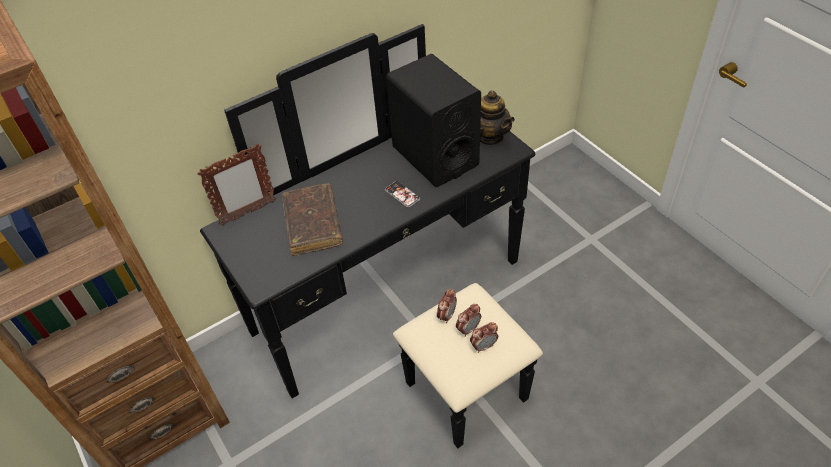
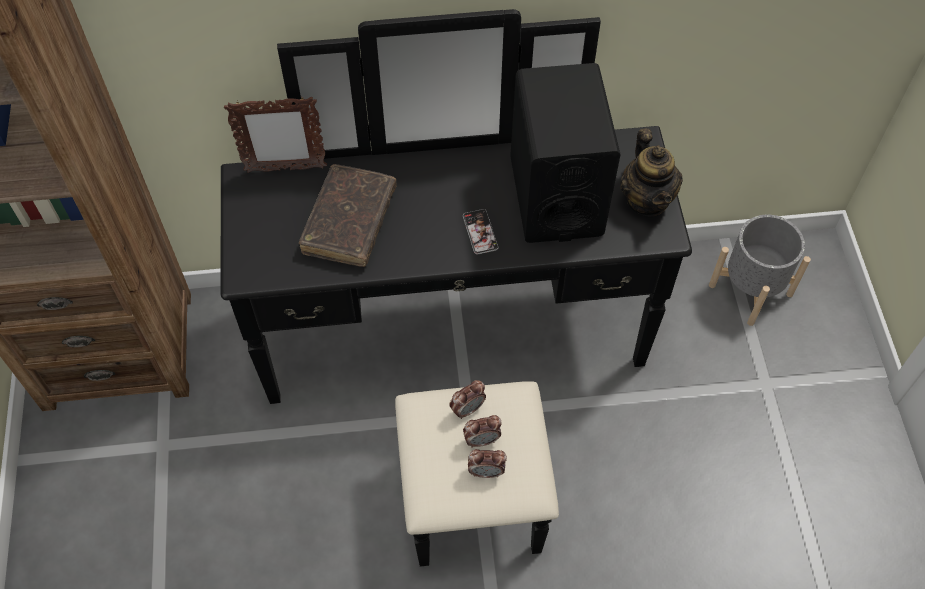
camera: 25 degrees right, 10 degrees up
(548, 194) = (750, 289): none -> grey planter

